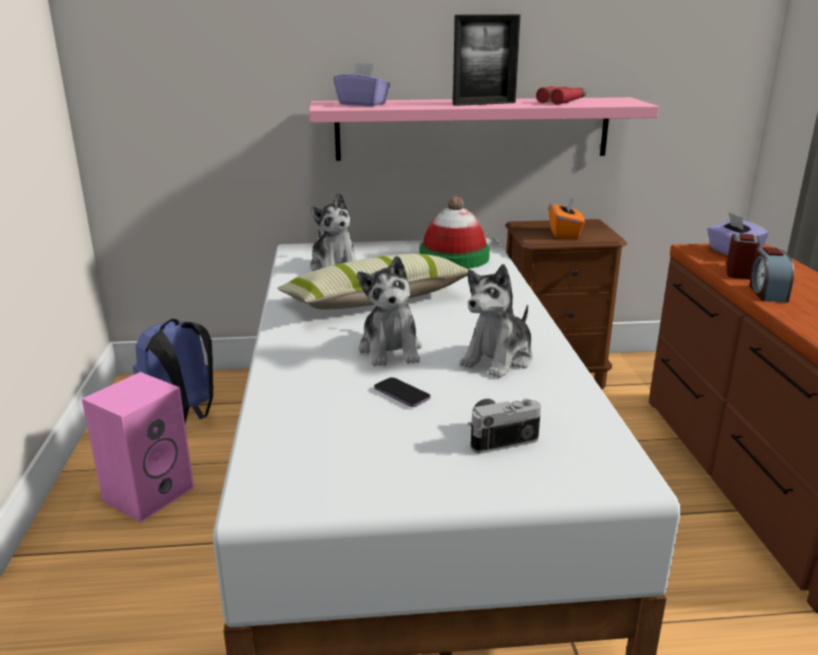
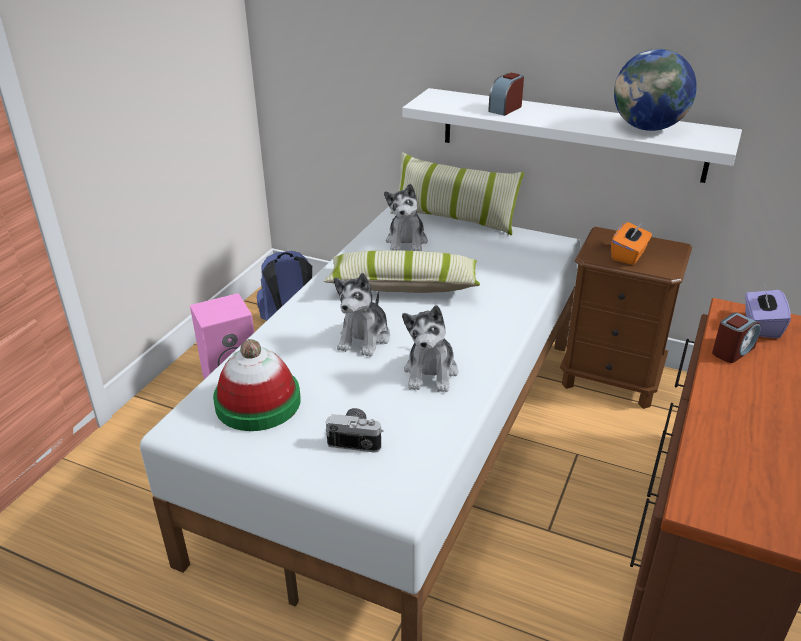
camera: 30 degrees right, 10 degrees up
(360, 243) = (454, 218): none -> pillow
(362, 104) = (459, 102): purple tissue box -> none
(401, 394) = (331, 380): phone -> none
(454, 257) = (514, 255): hat -> hat (258, 402)
(473, 128) = (571, 134): pink shelf -> white shelf
(484, 104) = (565, 120): picture frame -> none
(499, 359) = (431, 372): plush toy -> plush toy turned 60 degrees counterclockwise
(562, 101) = (648, 128): red binoculars -> globe
(767, 293) = (722, 383): alarm clock -> alarm clock (505, 109)

